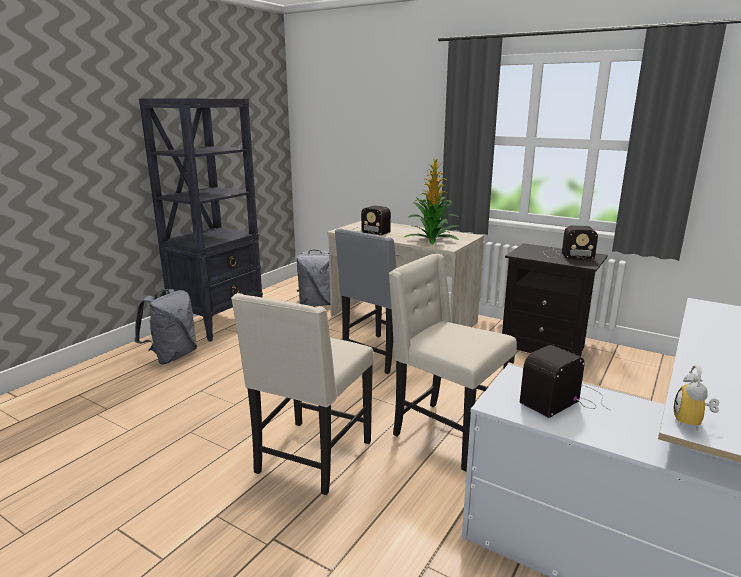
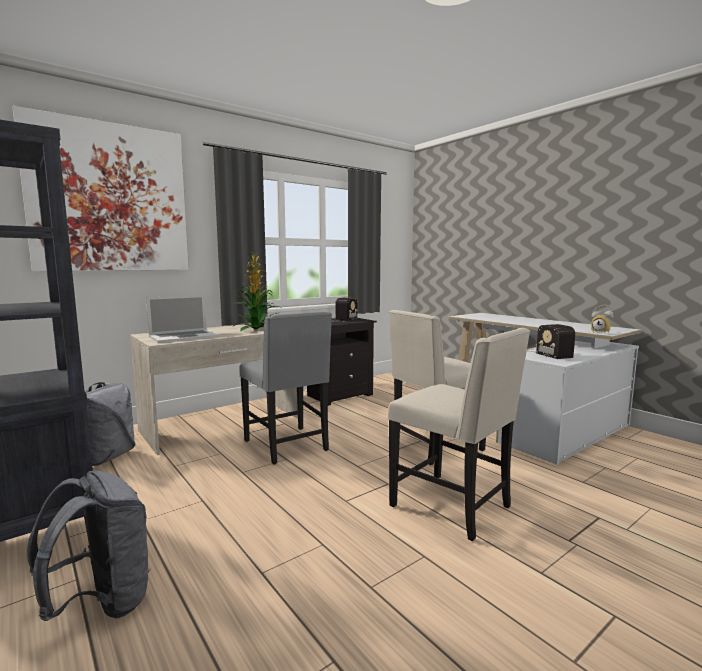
camera: 70 degrees left, 10 degrees down
(369, 230) = (184, 336): radio -> laptop
(372, 103) = (110, 198): none -> picture

